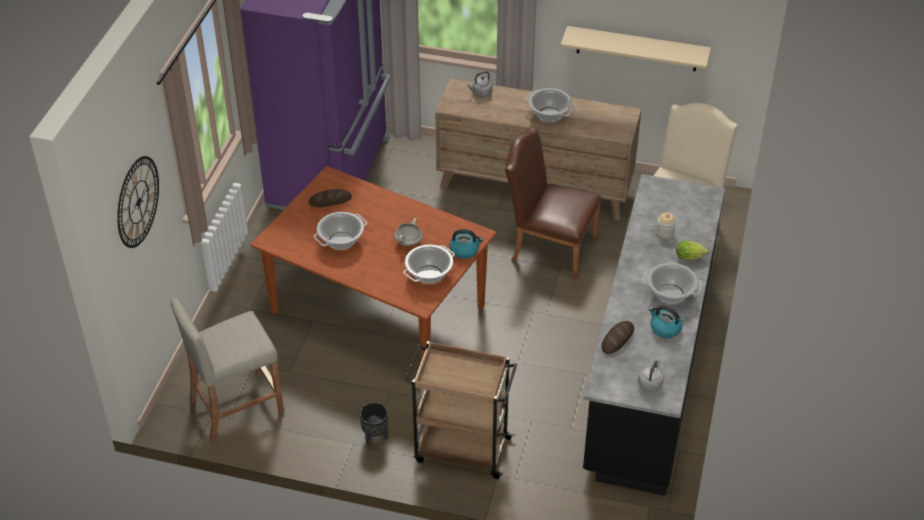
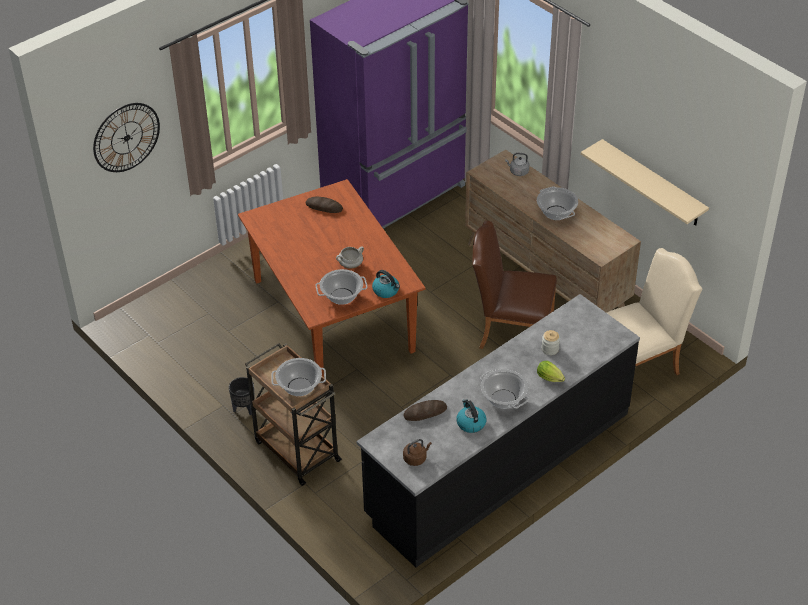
camera: 35 degrees right, 0 degrees up
(236, 406) = (170, 337): beige stool -> none
(341, 241) = (302, 241): cooking pot -> cooking pot (299, 387)
(548, 247) = (510, 330): brown chair -> brown chair turned 45 degrees counterclockwise
(650, 383) = (416, 458): grey kettle -> brown kettle

